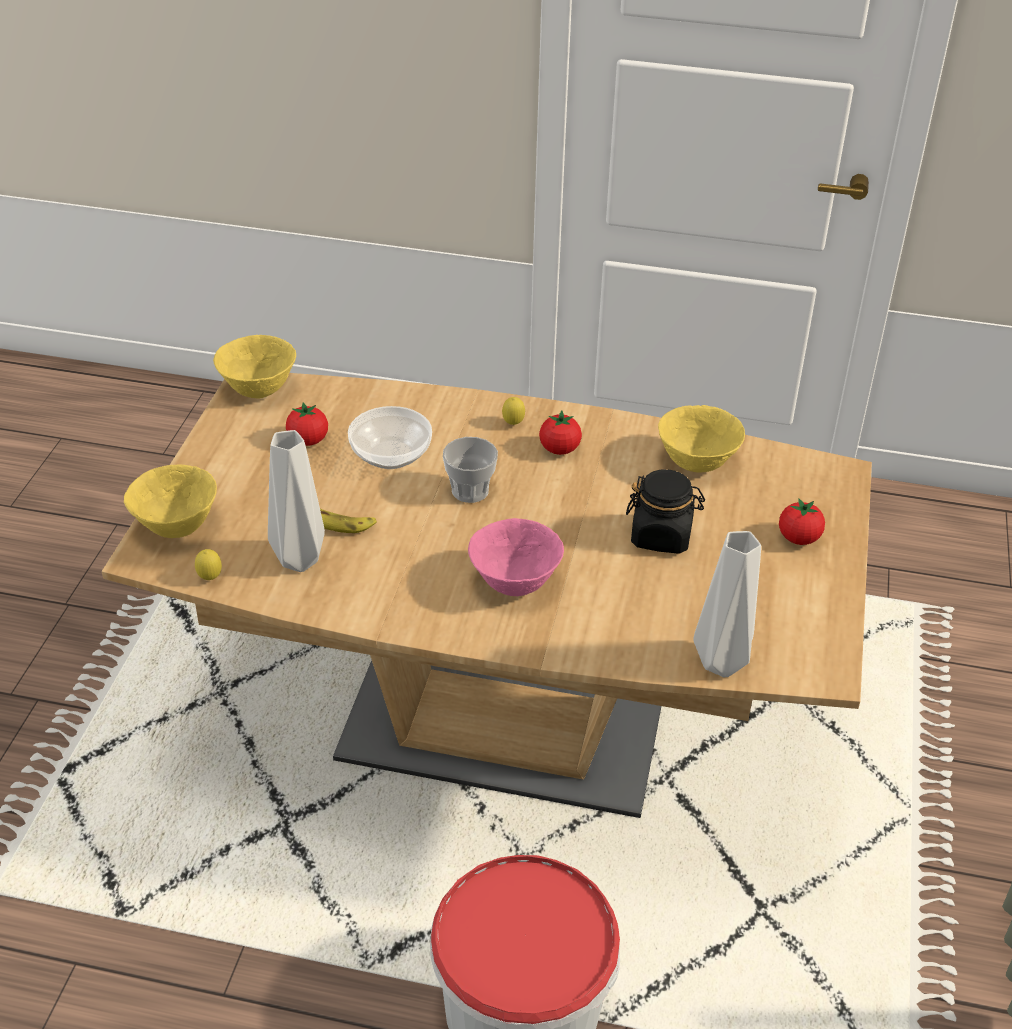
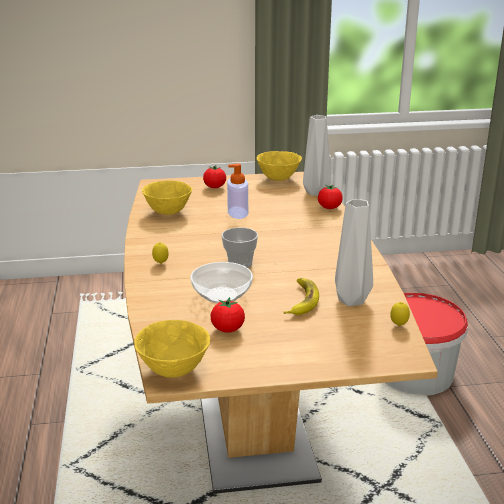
camera: 110 degrees left, 15 degrees down
(176, 527) = (366, 354): yellow bowl -> yellow bowl (279, 179)
(514, 583) = (308, 239): pink bowl -> none
(559, 449) = (179, 246): tomato -> tomato (329, 208)
(661, 536) = (237, 213): black jar -> soap dispenser

